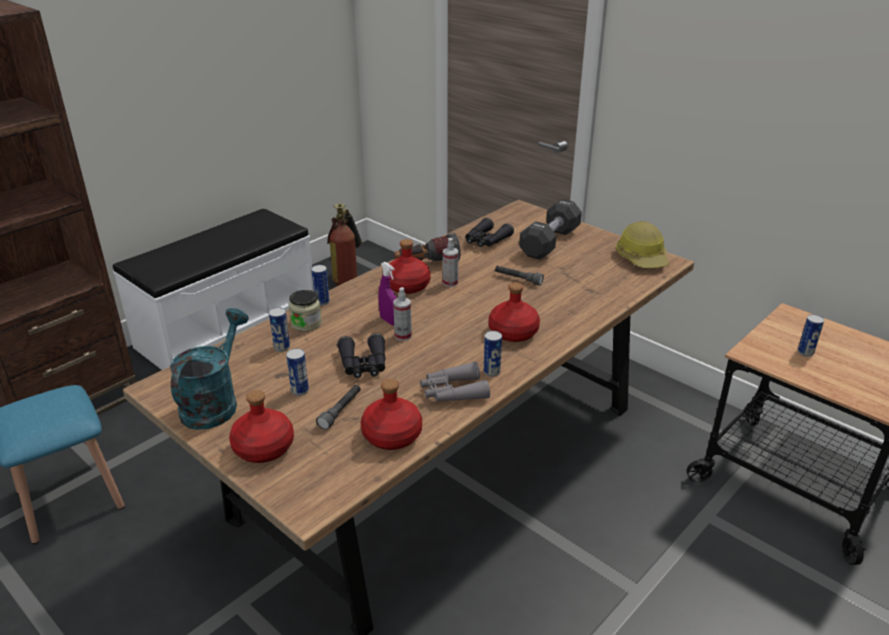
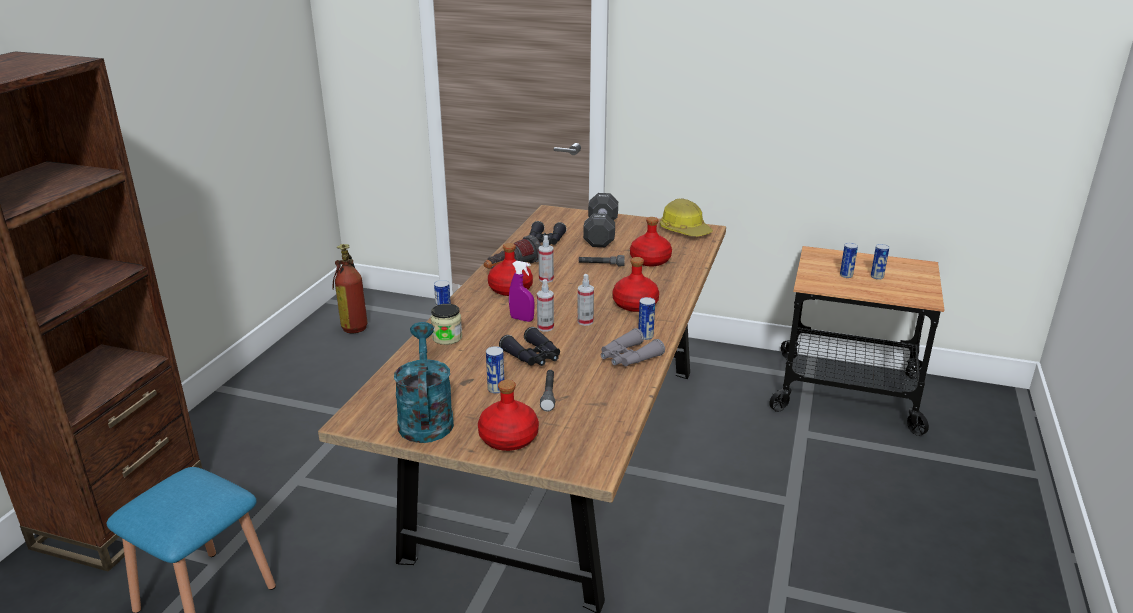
camera: 25 degrees left, 5 degrees down
(227, 327) = (256, 396): white bench -> none
(282, 347) = (443, 361): can -> can (877, 277)
(392, 436) = (610, 400): red bottle -> red bottle (650, 261)
(446, 339) = (585, 321): none -> spray bottle

